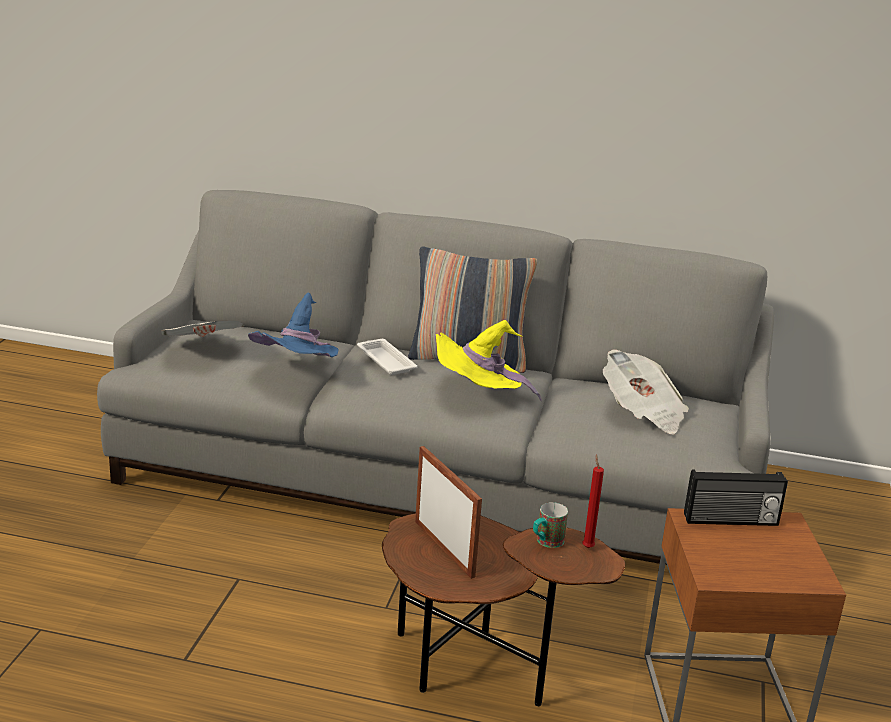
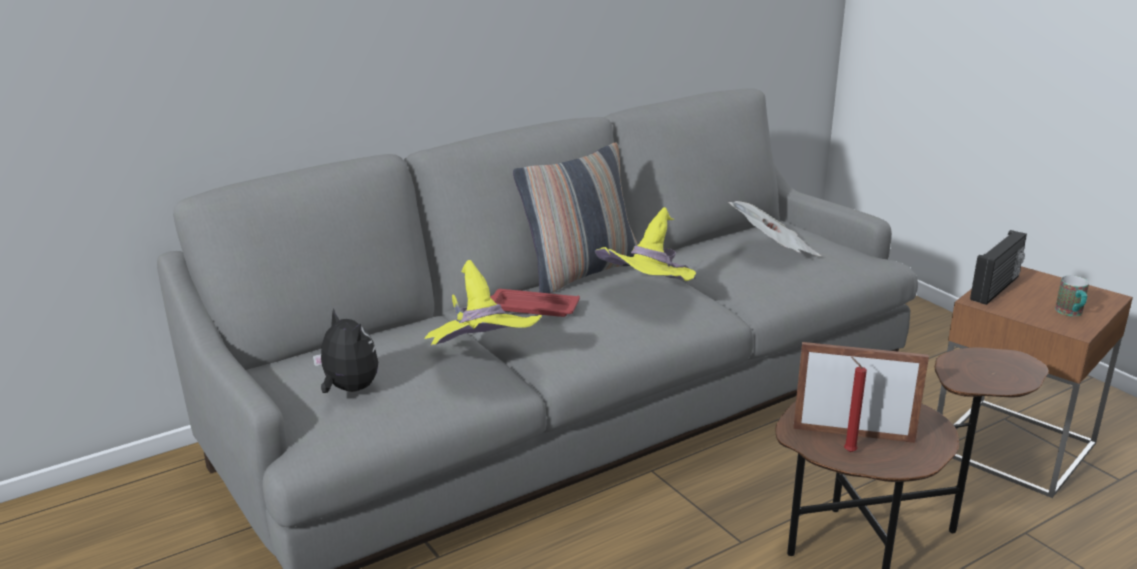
camera: 45 degrees left, 0 degrees up
(202, 350) = (348, 389): newspaper -> plush toy
(298, 375) = (481, 362): blue hat -> yellow hat
(385, 360) = (532, 308): white tray -> red tray
(546, 542) = (966, 370): mug -> mug (1071, 313)
(587, 546) = (987, 356): red candle -> red candle (847, 451)

